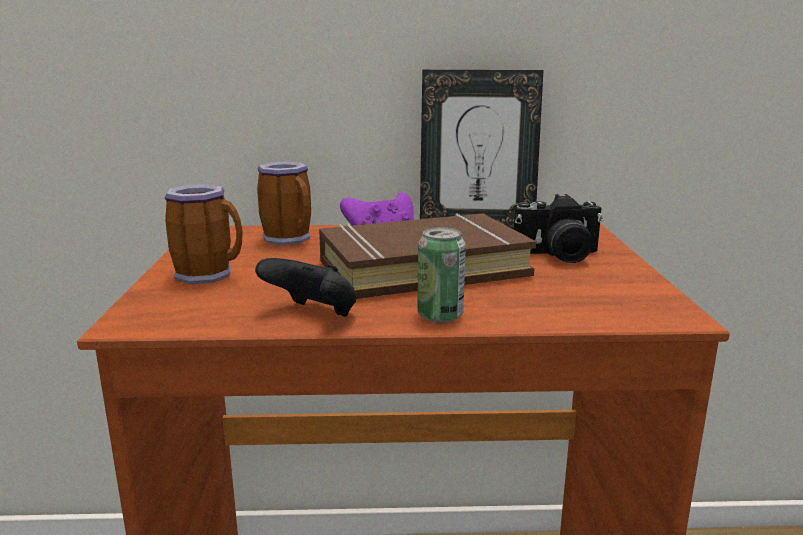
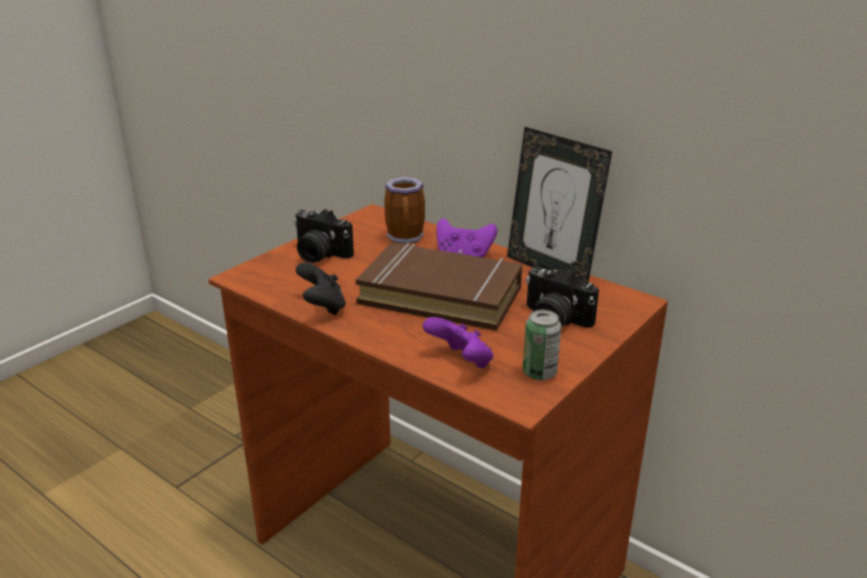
camera: 40 degrees right, 10 degrees up
(210, 275) = (319, 254): mug -> camera
(440, 316) = (383, 336): can -> can (539, 373)
(561, 308) = (461, 362): none -> purple game controller

